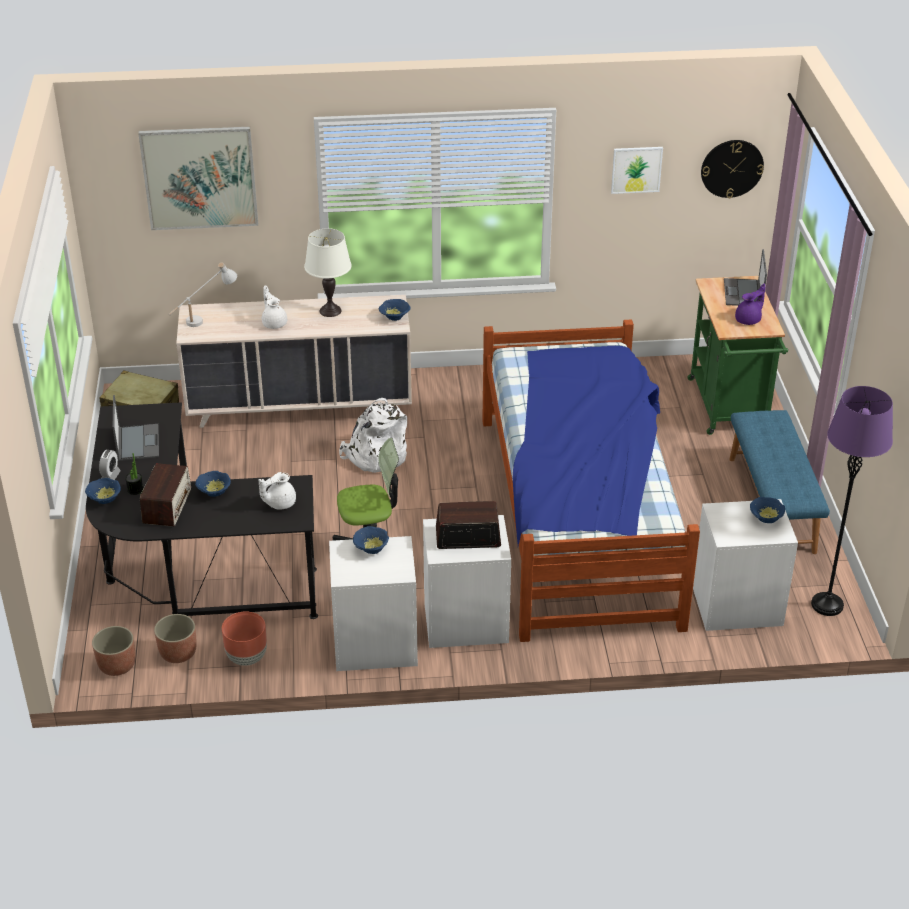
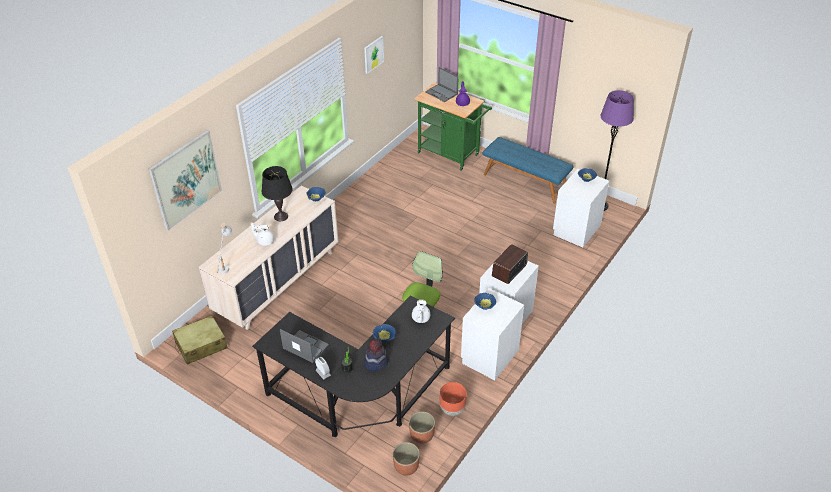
camera: 50 degrees left, 5 degrees up
(104, 499) = (341, 385): blue bowl -> none
(167, 506) = (375, 362): radio -> hat
(330, 311) = (281, 216): white table lamp -> black table lamp
(375, 456) = (351, 278): white backpack -> none
(578, 518) = (472, 240): bed -> none
(732, 168) = (406, 33): wall clock -> none

